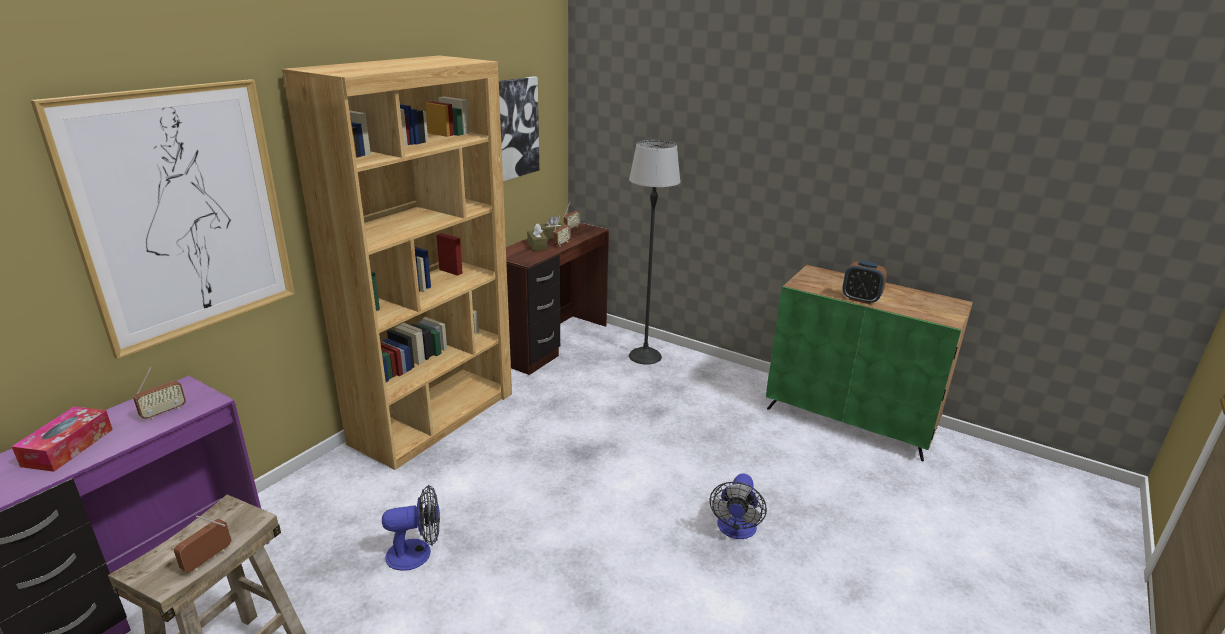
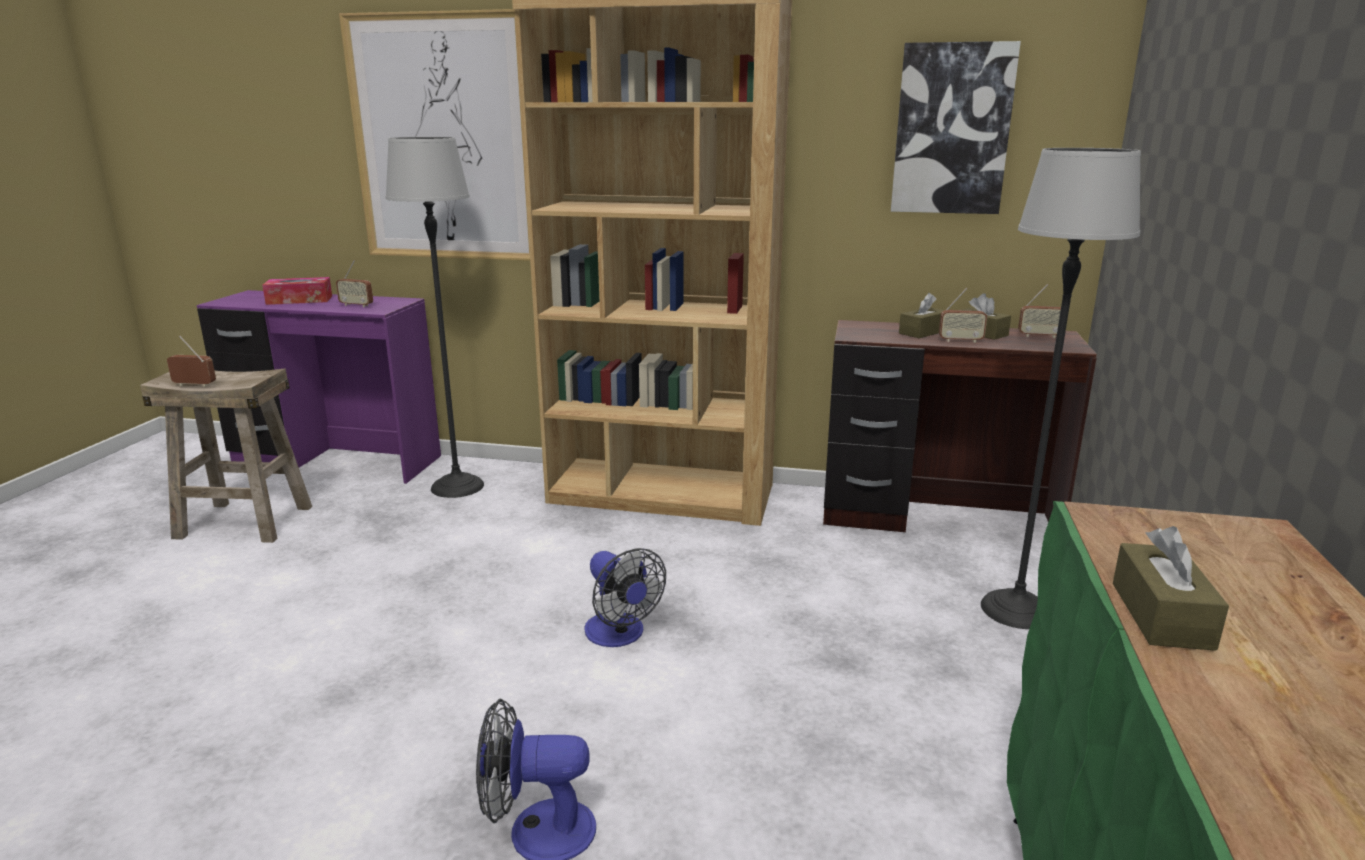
camera: 70 degrees right, 5 degrees down
(312, 511) = (458, 486): none -> floor lamp
(417, 553) = (406, 555): fan -> fan (620, 635)
(860, 299) = (1161, 615): alarm clock -> brown tissue box

